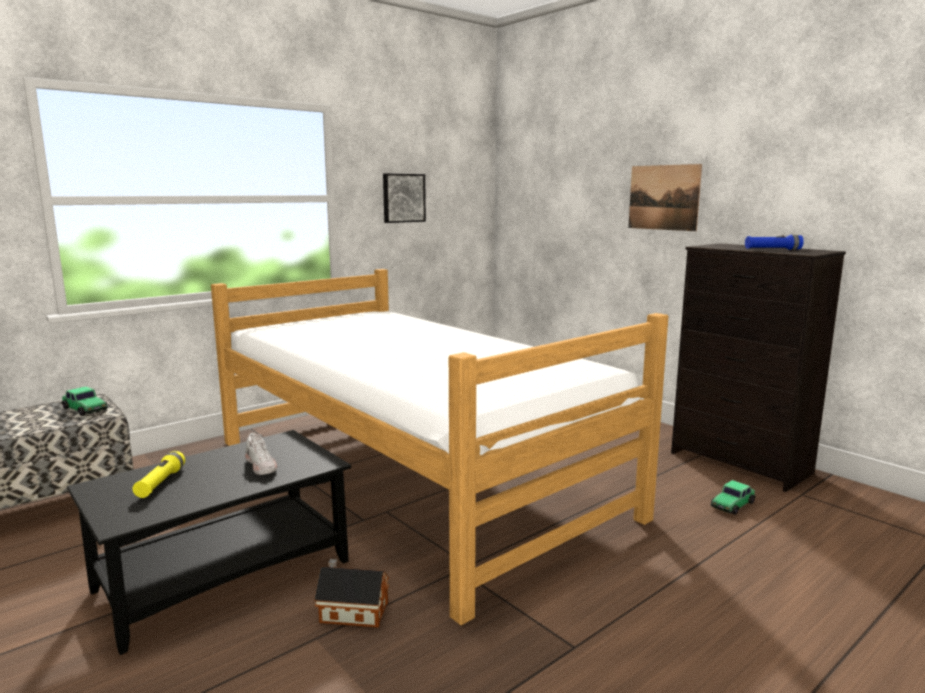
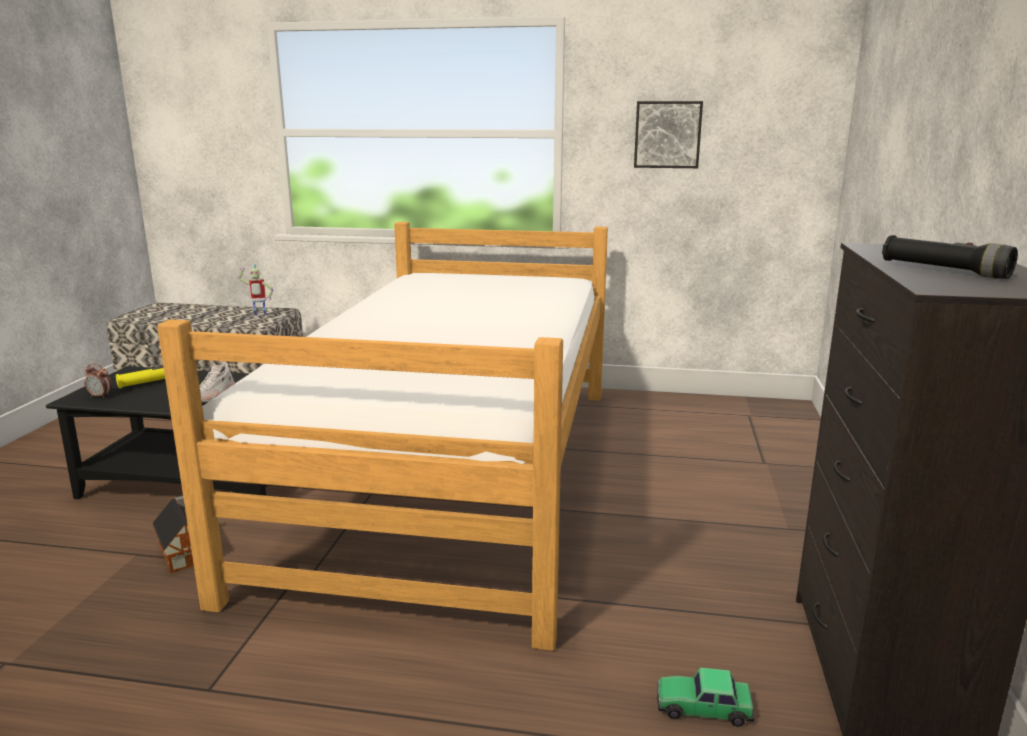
camera: 50 degrees right, 5 degrees up
(85, 409) = (260, 317): toy car -> toy robot
(142, 510) = (100, 396): none -> alarm clock
(663, 197) = (959, 146): picture -> none
(772, 249) = (943, 271): blue flashlight -> black flashlight

